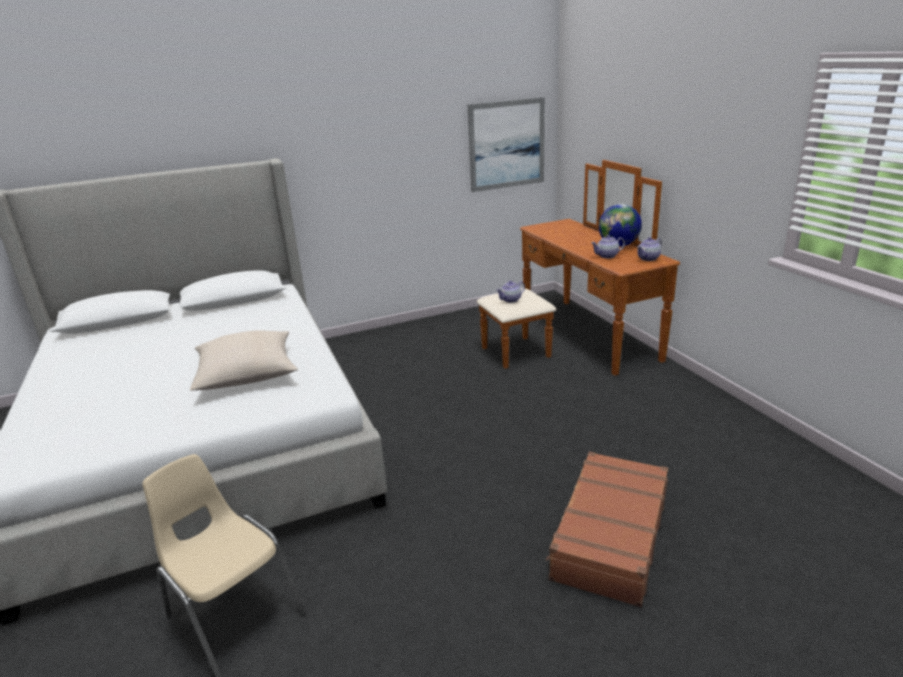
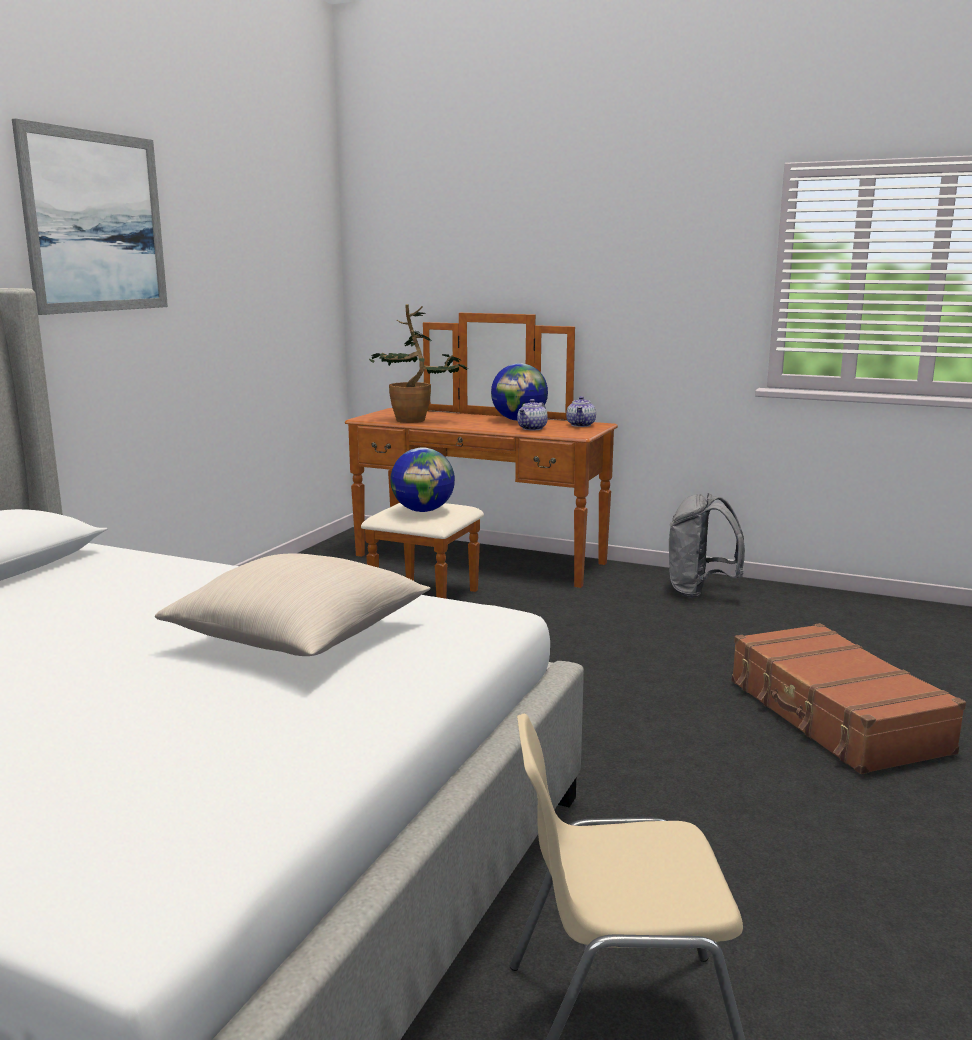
camera: 45 degrees left, 10 degrees down
(507, 144) = (296, 299): picture -> picture (95, 222)
(511, 300) = (423, 510): teapot -> globe
(555, 235) = (417, 421): none -> potted plant
(691, 407) = (700, 592): none -> grey backpack

